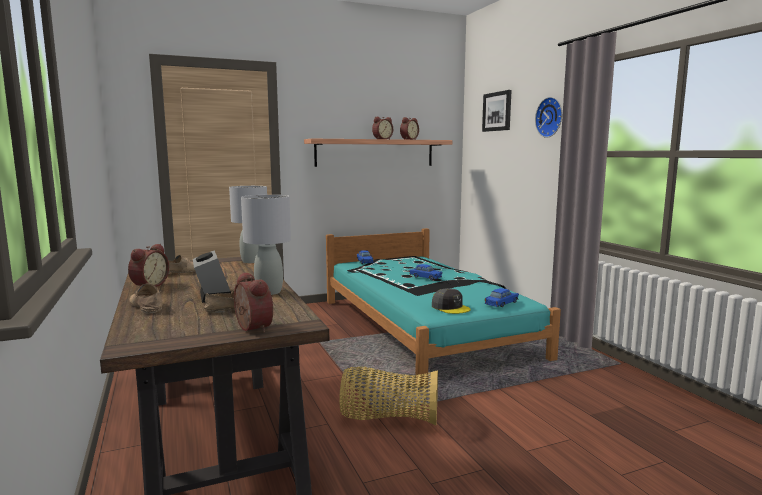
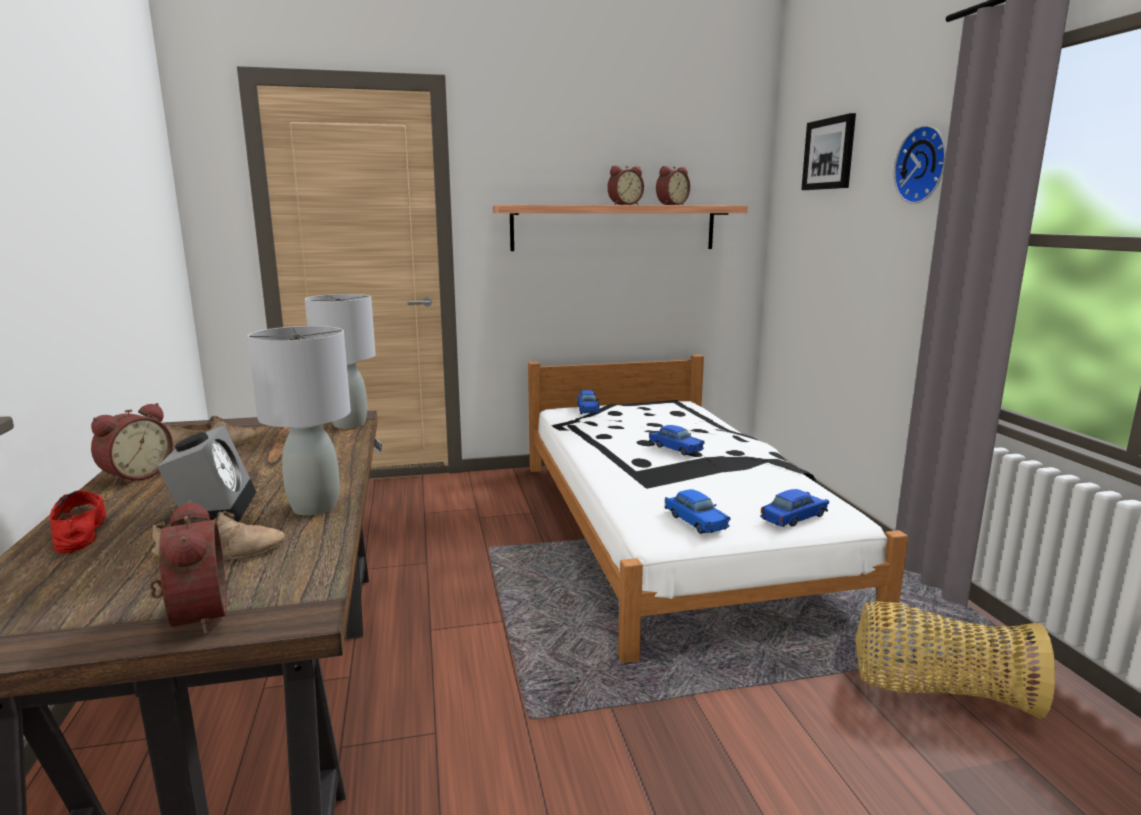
camera: 10 degrees right, 5 degrees up
(145, 306) = (77, 532): beige shoe -> red shoe
(388, 418) = (544, 734): basket -> basket (938, 692)
(423, 326) = (669, 529): turquoise bed -> white bed
(450, 307) = (695, 521): grey cap -> blue toy car

